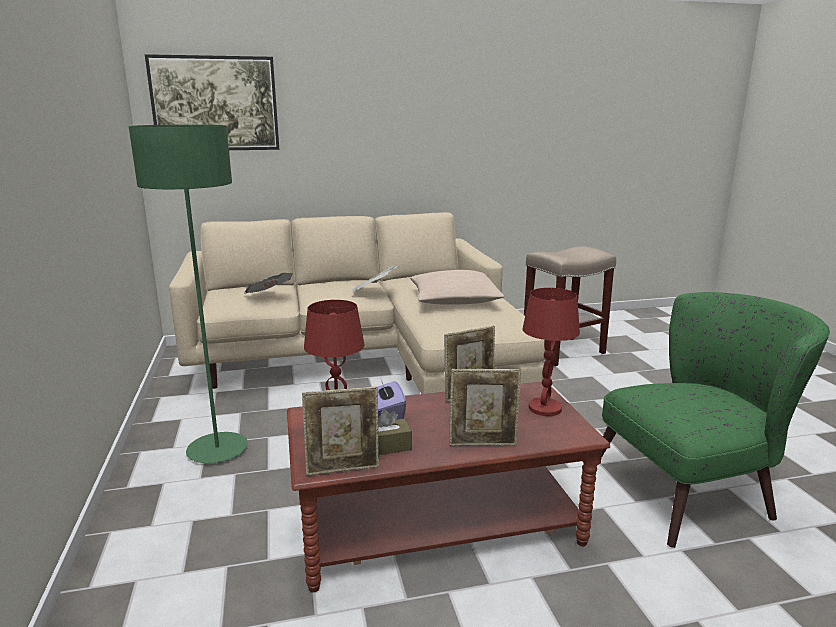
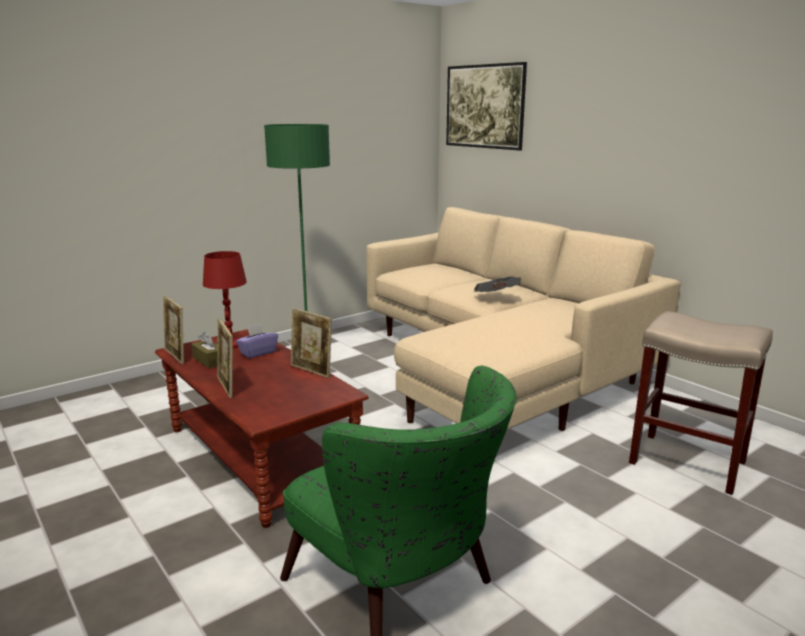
camera: 65 degrees right, 0 degrees up
(269, 296) = (433, 276): newspaper -> none
(454, 300) = (520, 326): beige pillow -> none
(545, 408) = (304, 401): red table lamp -> none

